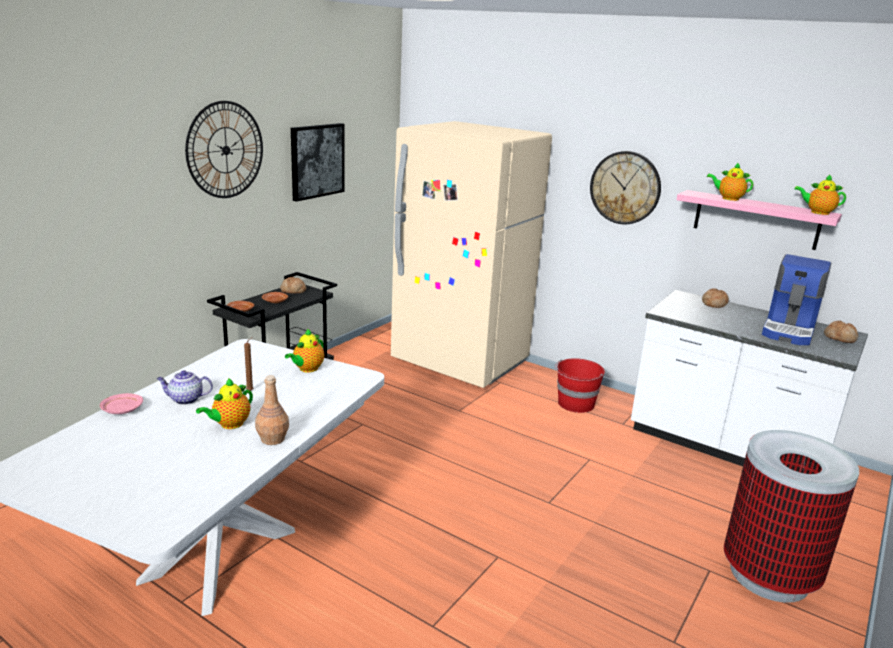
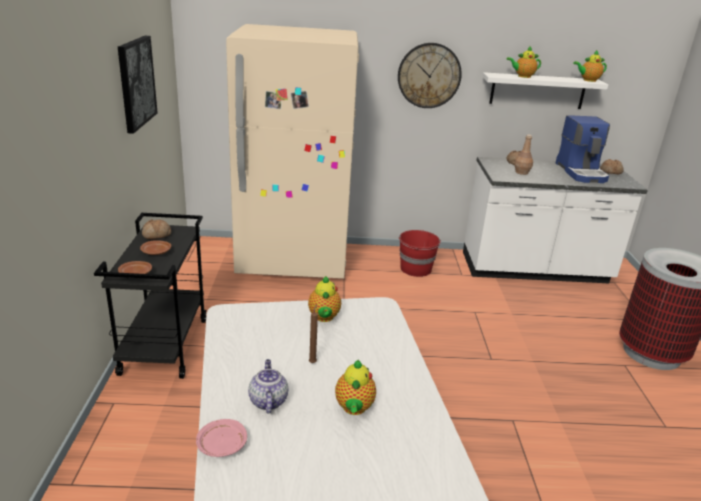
camera: 35 degrees left, 5 degrees up
(185, 399) = (267, 401): teapot -> teapot turned 120 degrees clockwise
(225, 150) = (80, 84): wall clock -> none
(273, 439) = (414, 405): brown bottle -> brown bottle (522, 172)
(756, 219) = (537, 91): pink shelf -> white shelf

